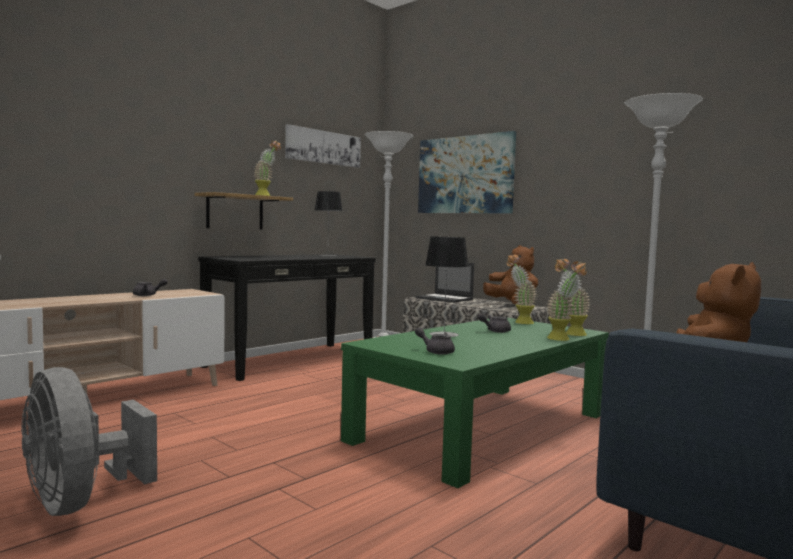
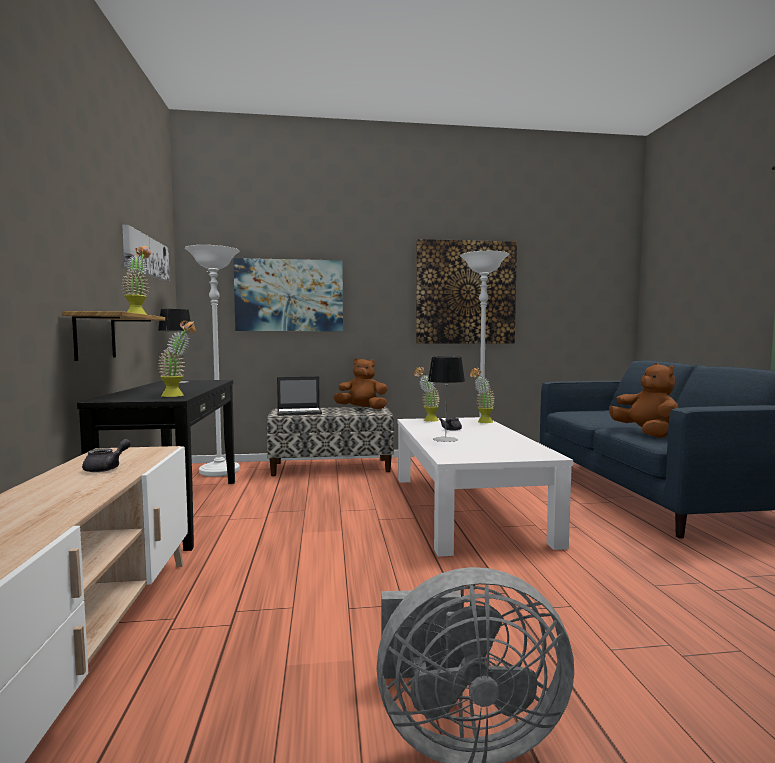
camera: 50 degrees left, 0 degrees up
(436, 351) = (505, 452): grey teapot -> none
(482, 427) = (466, 507): green coffee table -> white coffee table
(563, 339) = (498, 426): potted plant -> potted plant (178, 395)
(669, 157) = (465, 292): none -> picture

